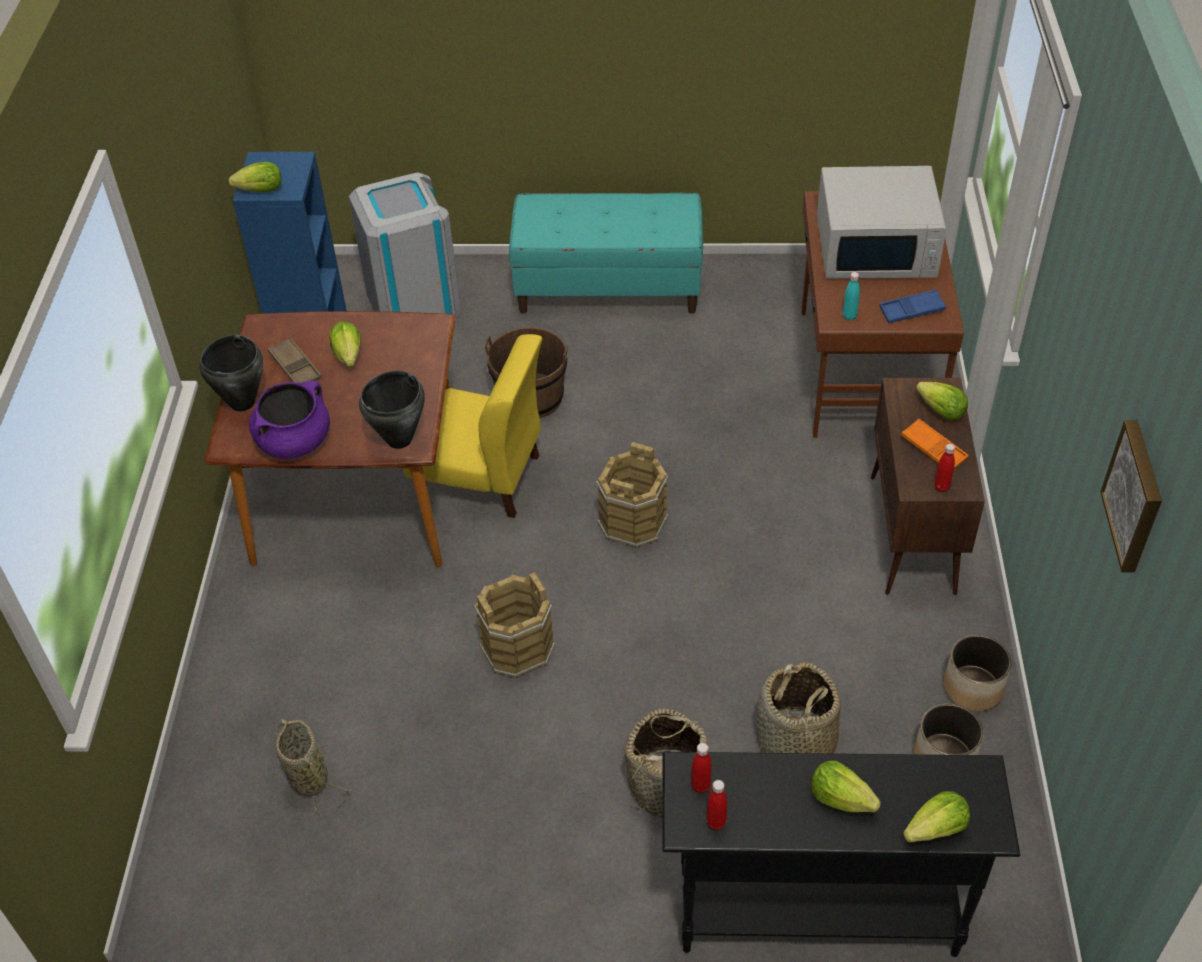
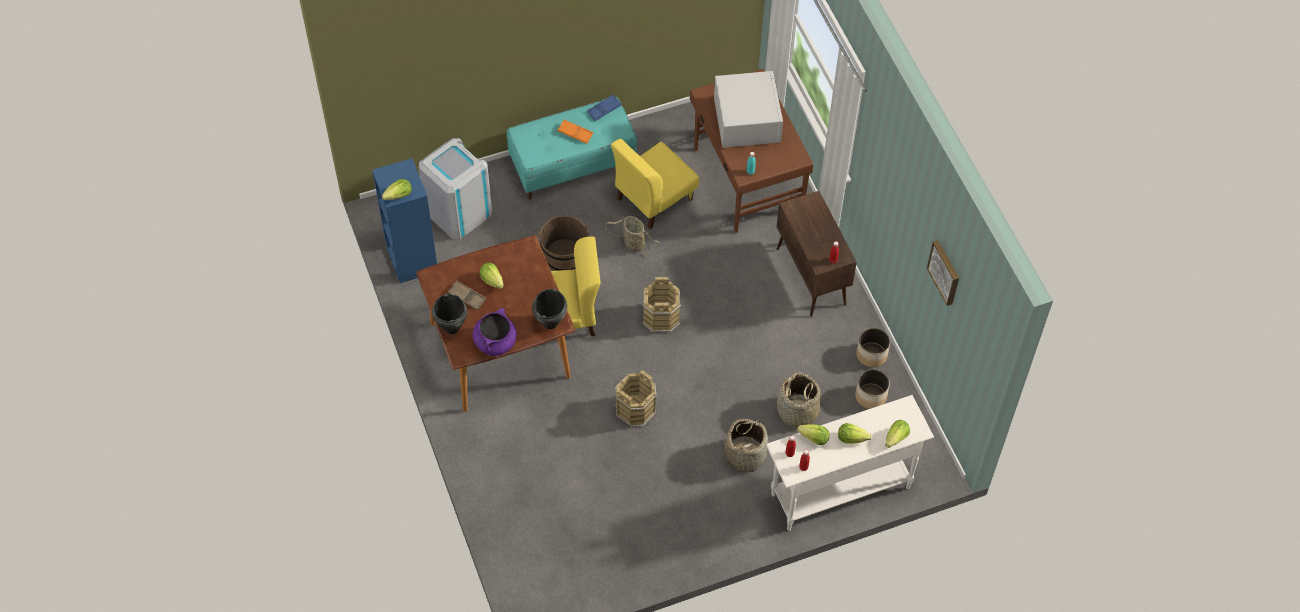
camera: 25 degrees left, 10 degrees up
(308, 776) = (565, 513): basket -> basket (632, 243)
(706, 359) = (653, 199): none -> yellow chair
(815, 911) = (839, 491): black console table -> white console table
(876, 247) = (747, 120): white microwave -> white microwave turned 75 degrees counterclockwise
(911, 310) = (781, 158): blue tray -> blue tray (604, 109)
(933, 449) = (821, 239): orange tray -> orange tray (575, 133)
(941, 411) = (816, 215): lettuce -> lettuce (814, 439)

